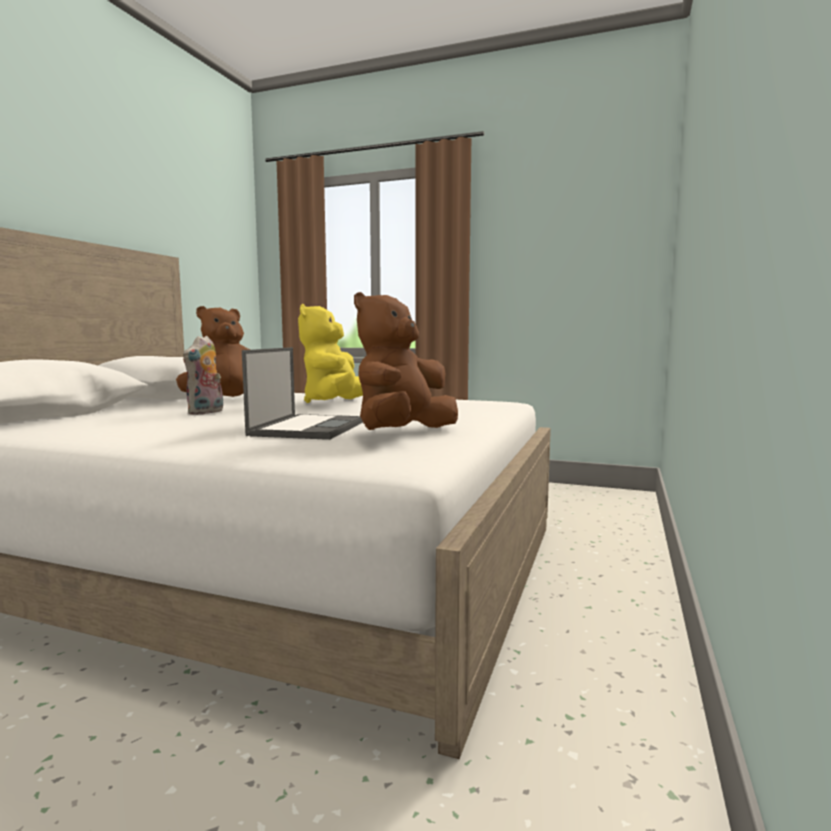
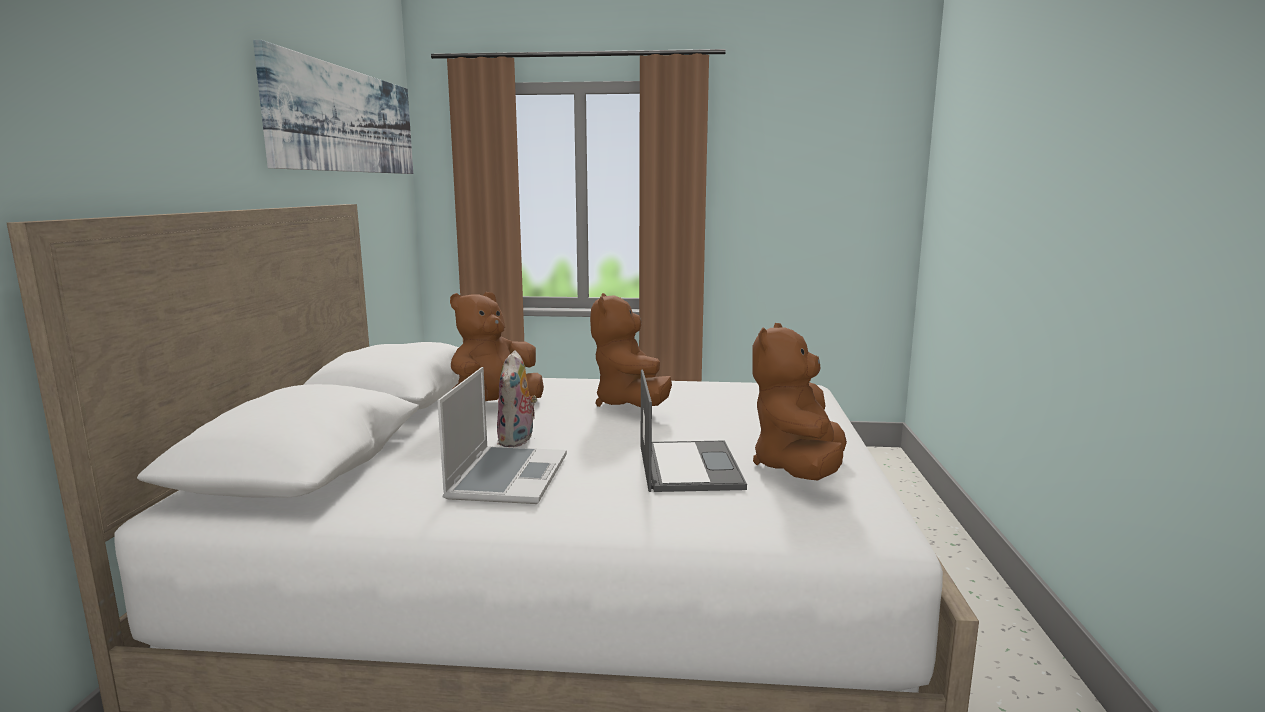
camera: 15 degrees left, 5 degrees up
(156, 425) = (507, 477): none -> laptop
(179, 198) = (346, 121): none -> picture
(334, 403) = (630, 404): yellow plush toy -> brown plush toy

